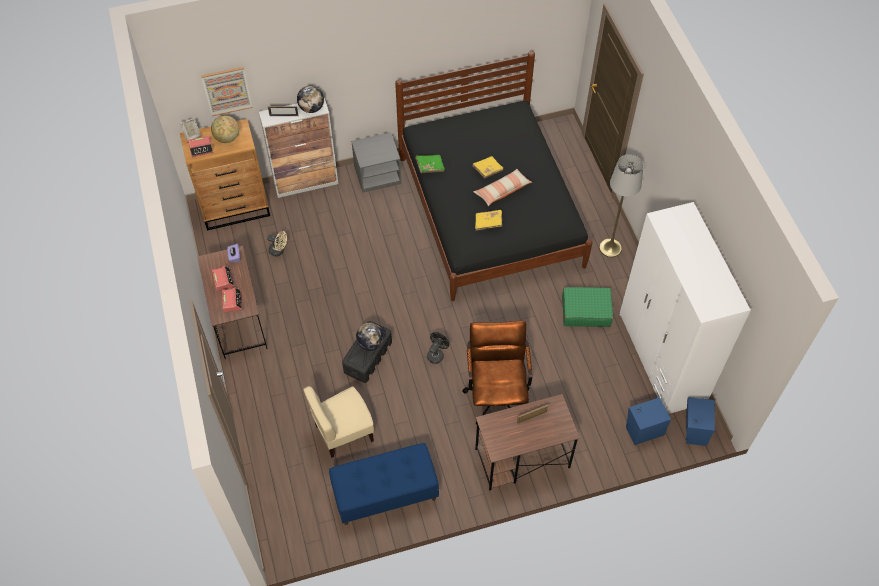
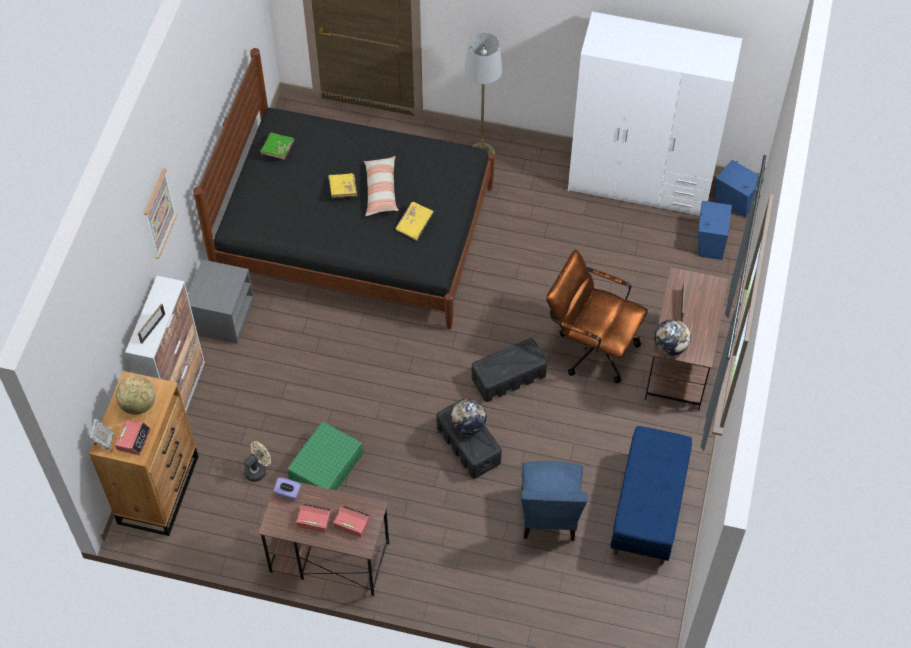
camera: 60 degrees left, 0 degrees up
(227, 91) = (100, 355): picture -> picture (159, 213)
(311, 108) = (164, 295): globe -> globe (670, 347)
(343, 432) = (549, 514): beige chair -> blue chair
(430, 167) = (297, 240): green book -> green book (277, 150)
(436, 354) = (508, 377): black fan -> black storage box
(585, 311) = (544, 216): green suitcase -> green suitcase (325, 466)

